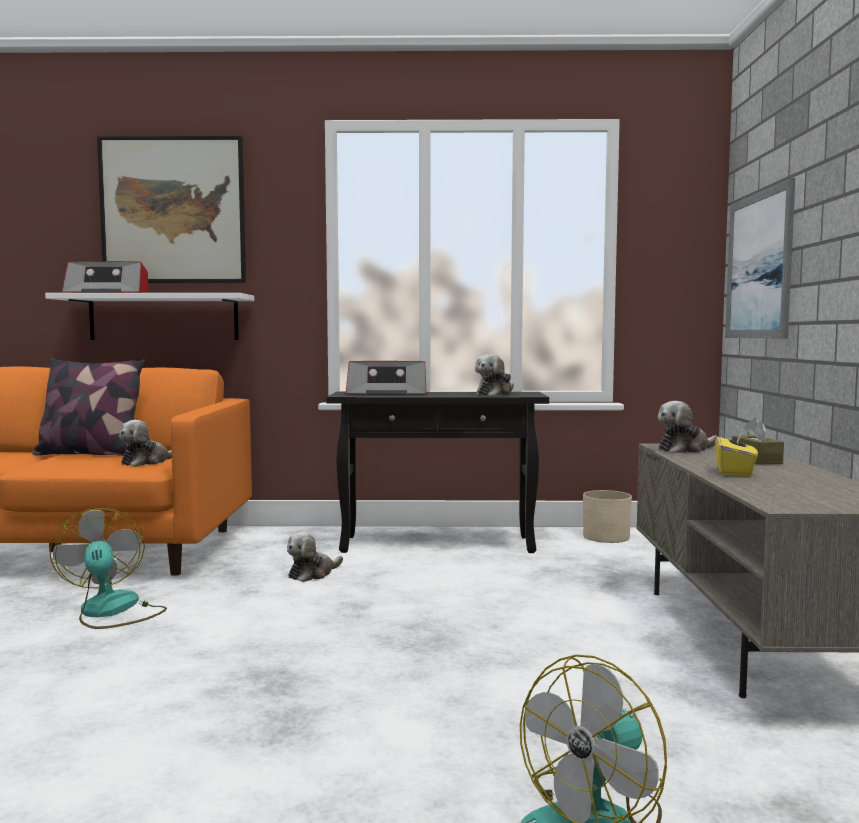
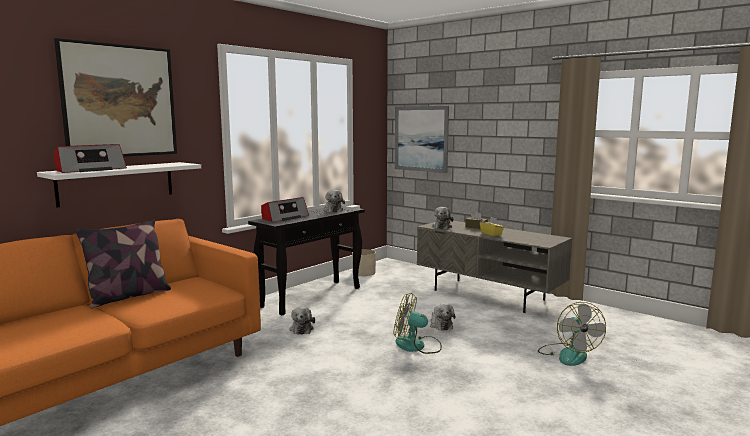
camera: 50 degrees left, 5 degrees up
(111, 611) = (268, 381): fan -> fan (417, 346)
(147, 462) = (201, 290): plush toy -> plush toy (440, 325)

